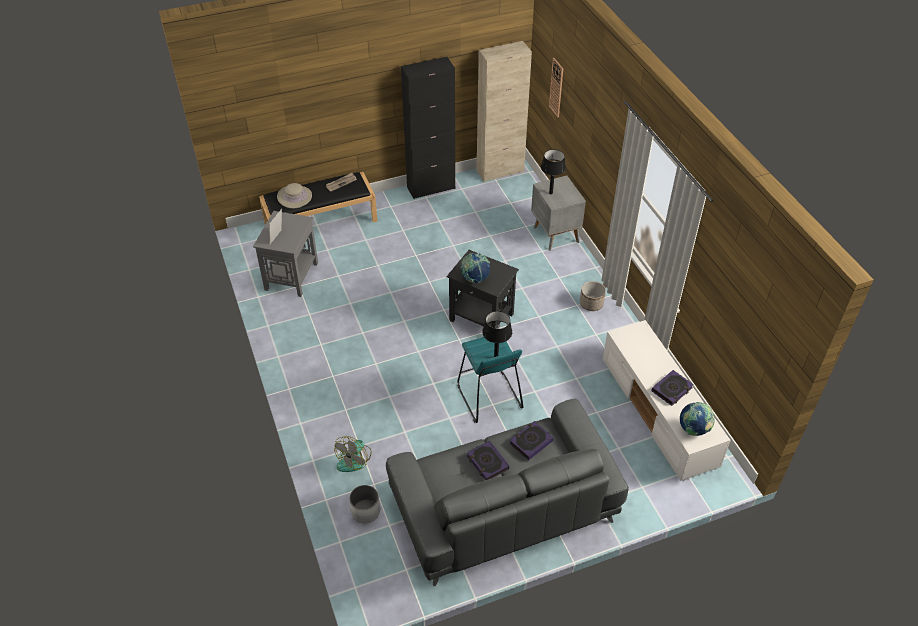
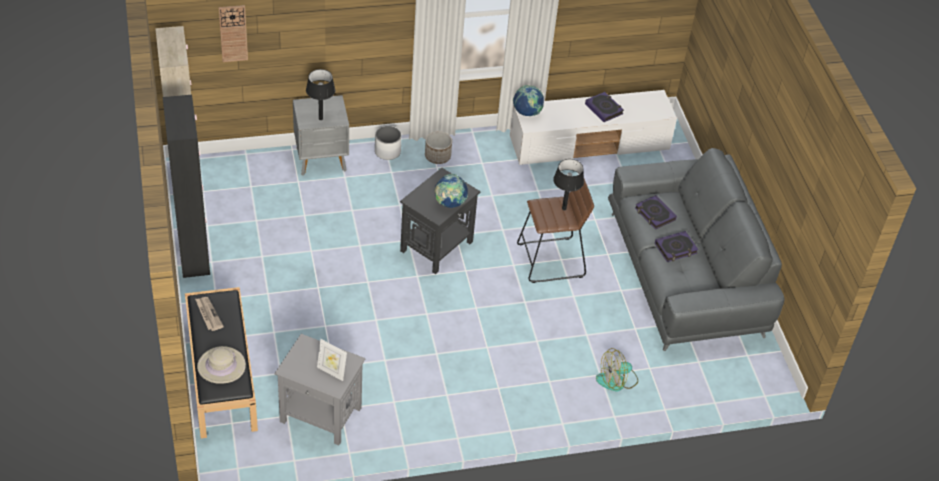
camera: 85 degrees left, 0 degrees up
(354, 459) = (617, 380): fan -> fan turned 120 degrees clockwise
(366, 511) = (681, 378): white planter -> white planter (387, 151)
(488, 397) = (551, 260): turquoise stool -> brown stool
(693, 429) = (650, 108): globe -> globe (527, 113)

